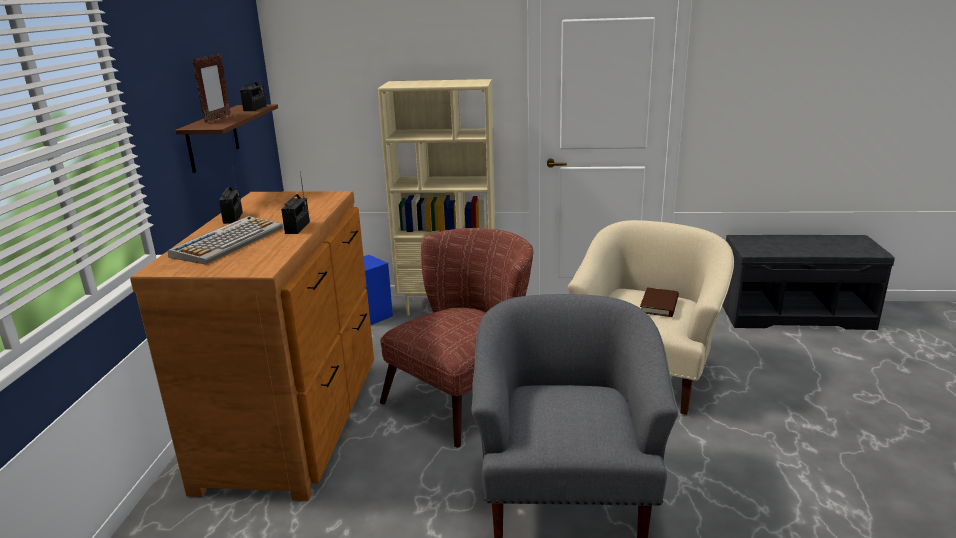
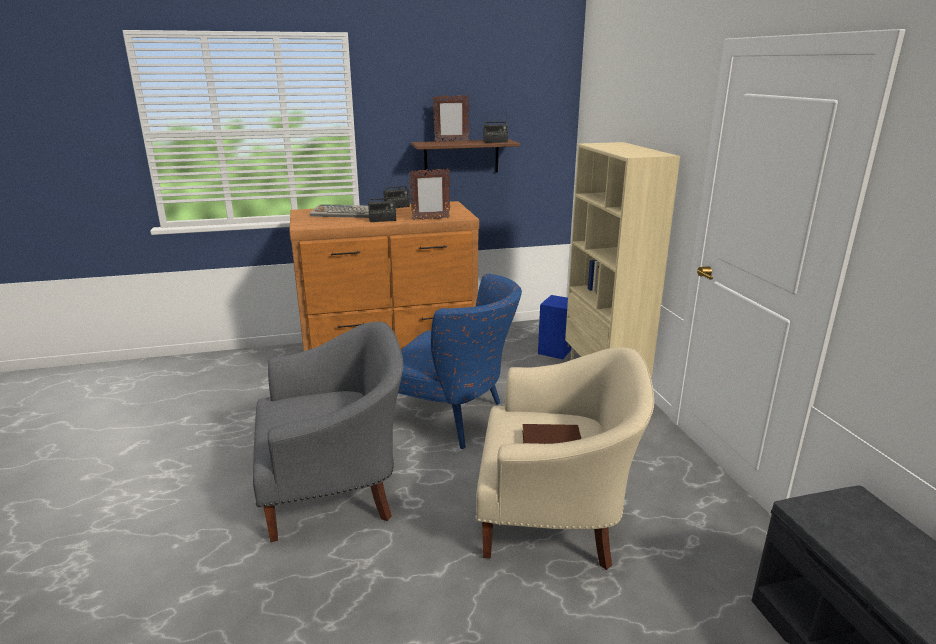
camera: 70 degrees right, 0 degrees up
(325, 207) = (430, 219): none -> picture frame
(466, 395) = (454, 419): brown armchair -> blue armchair

